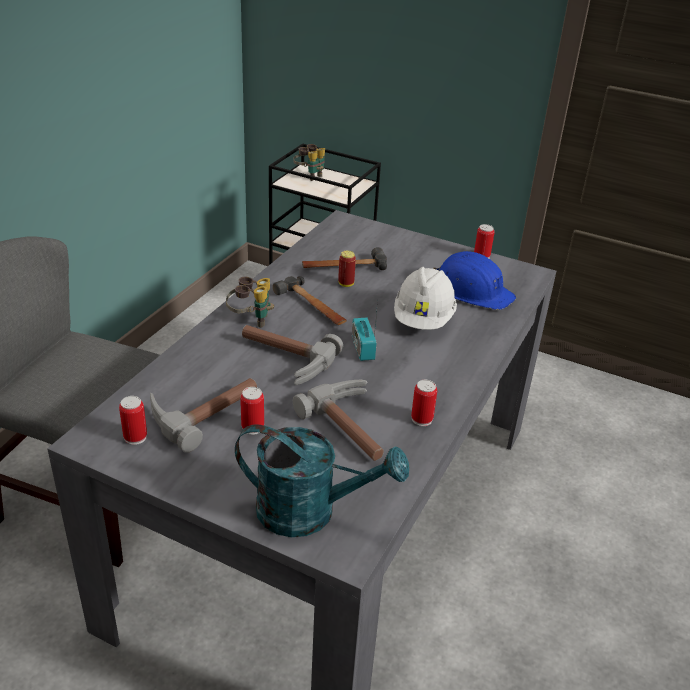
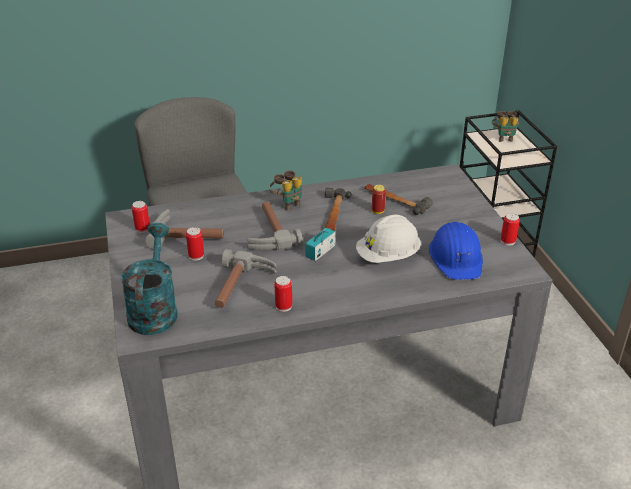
camera: 50 degrees right, 0 degrees up
(310, 512) = (154, 309): turquoise watering can -> turquoise watering can turned 150 degrees counterclockwise

